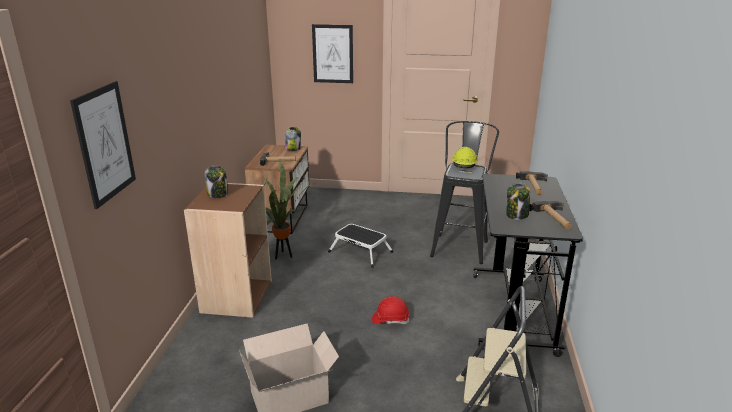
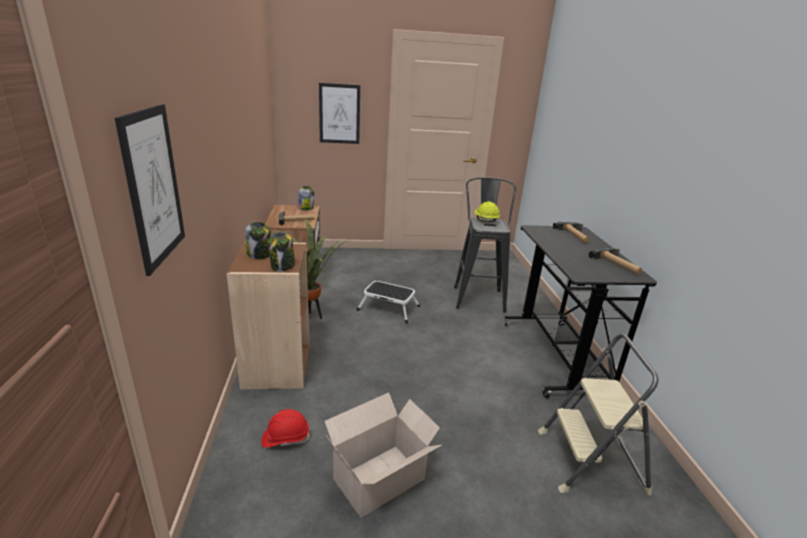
camera: 15 degrees left, 0 degrees up
(390, 319) = (447, 375): red hard hat -> red hard hat (285, 438)
(517, 215) = (582, 262): jar -> jar (283, 266)

